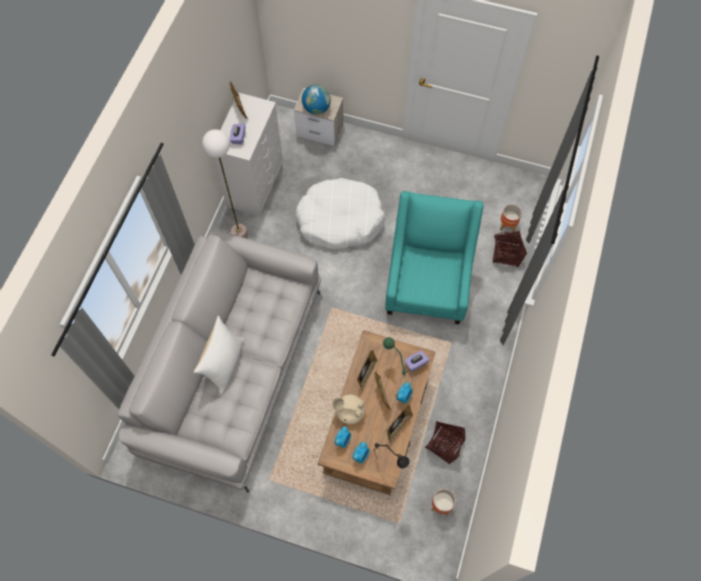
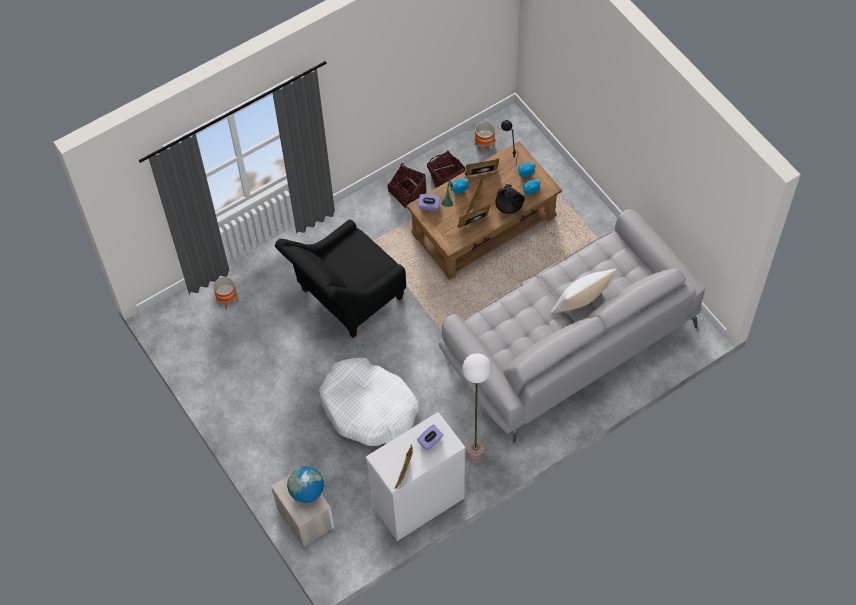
camera: 140 degrees left, 5 degrees down
(349, 412) = (509, 207): beige teapot -> black teapot
(427, 284) = (346, 298): turquoise armchair -> black armchair
(506, 254) = (255, 277): basket -> basket (407, 192)

